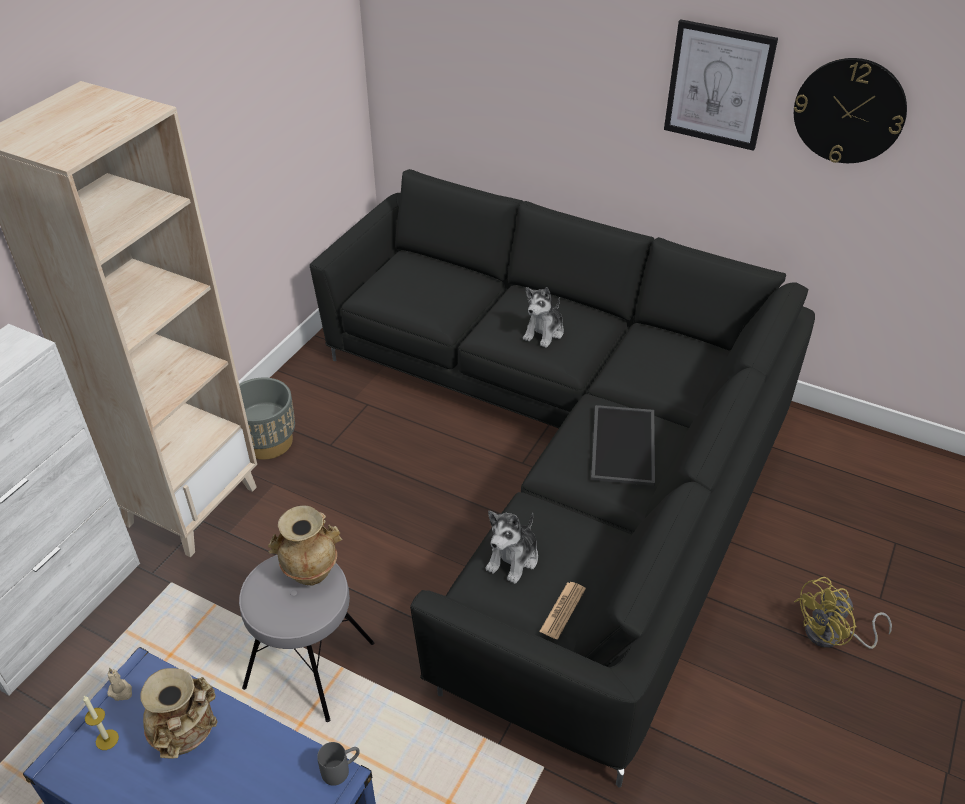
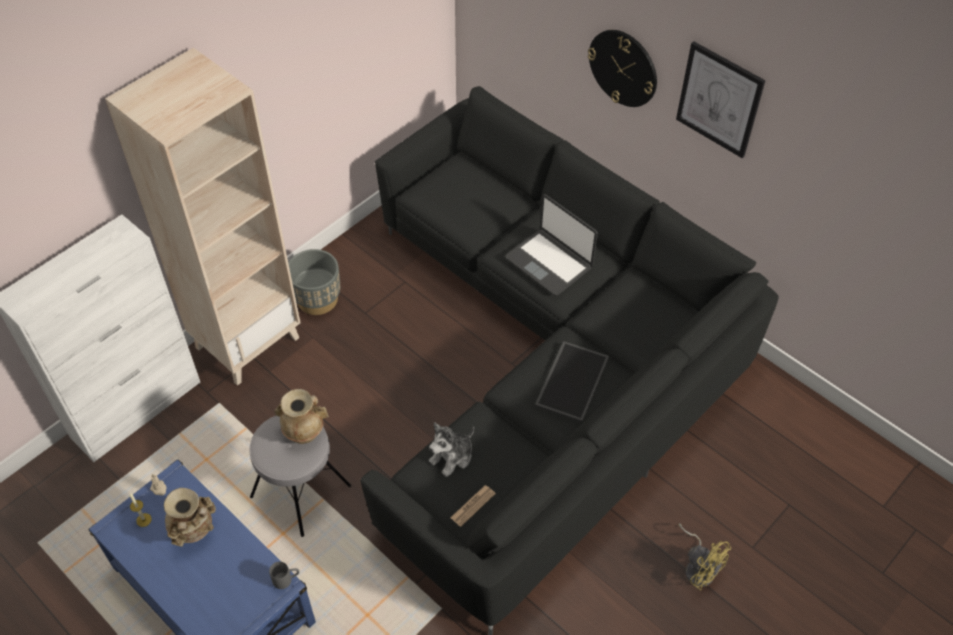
camera: 15 degrees right, 10 degrees up
(544, 332) = (549, 262): plush toy -> laptop
(832, 636) = (698, 567): yellow fan -> yellow fan turned 120 degrees counterclockwise
(849, 111) = (815, 152): wall clock -> wall clock (623, 68)

